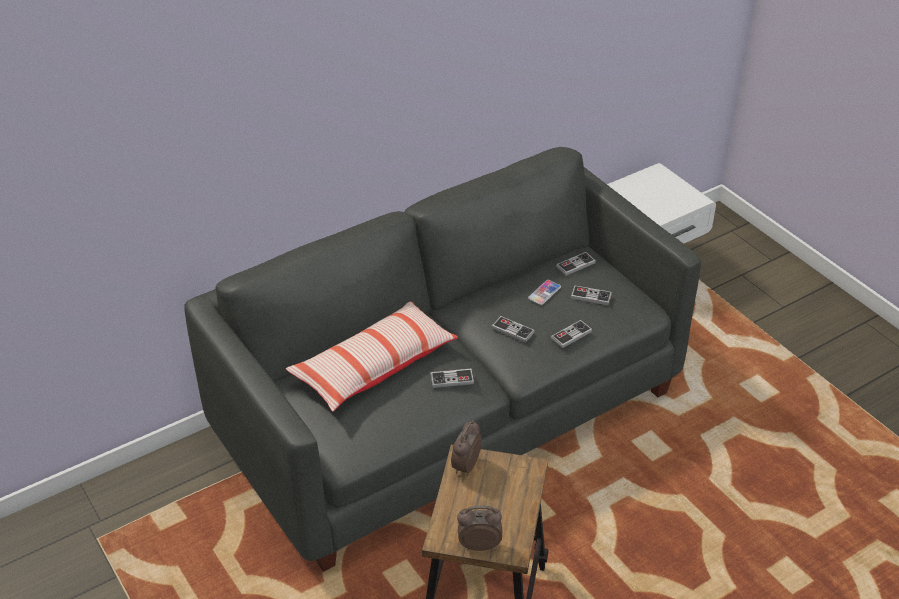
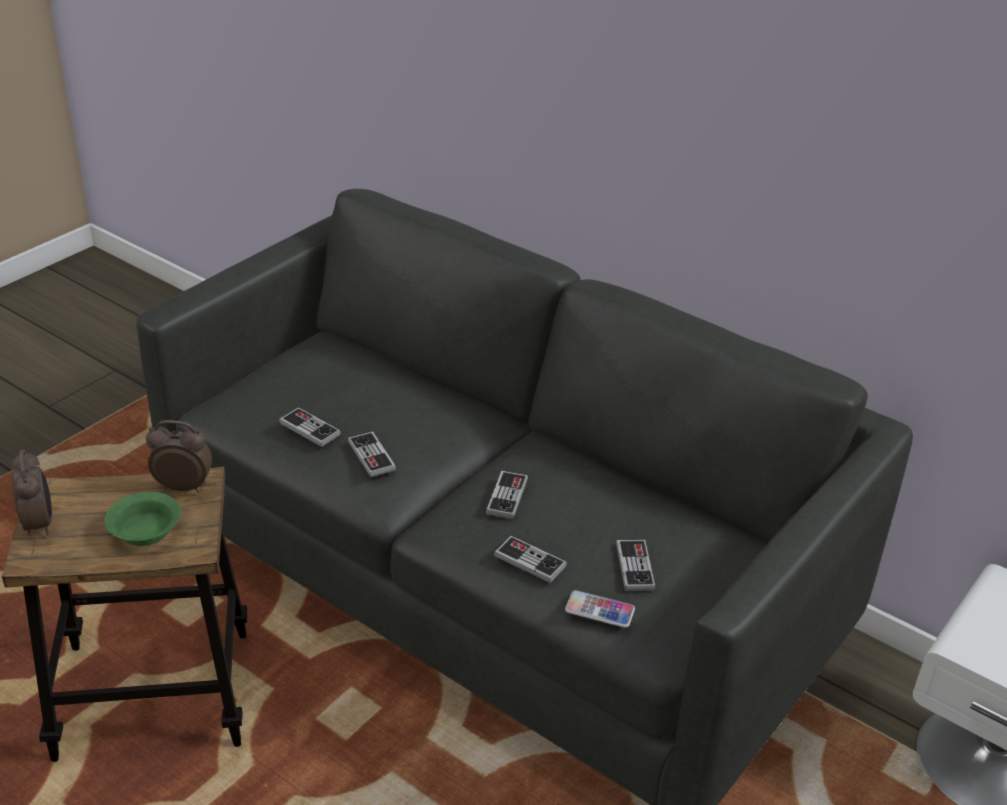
camera: 70 degrees right, 5 degrees down
(374, 366) = (375, 390): pillow -> none
(506, 491) = (145, 532): none -> green bowl
(544, 293) = (613, 514): phone -> phone (599, 610)
(575, 265) = (707, 538): game controller -> game controller (309, 429)

